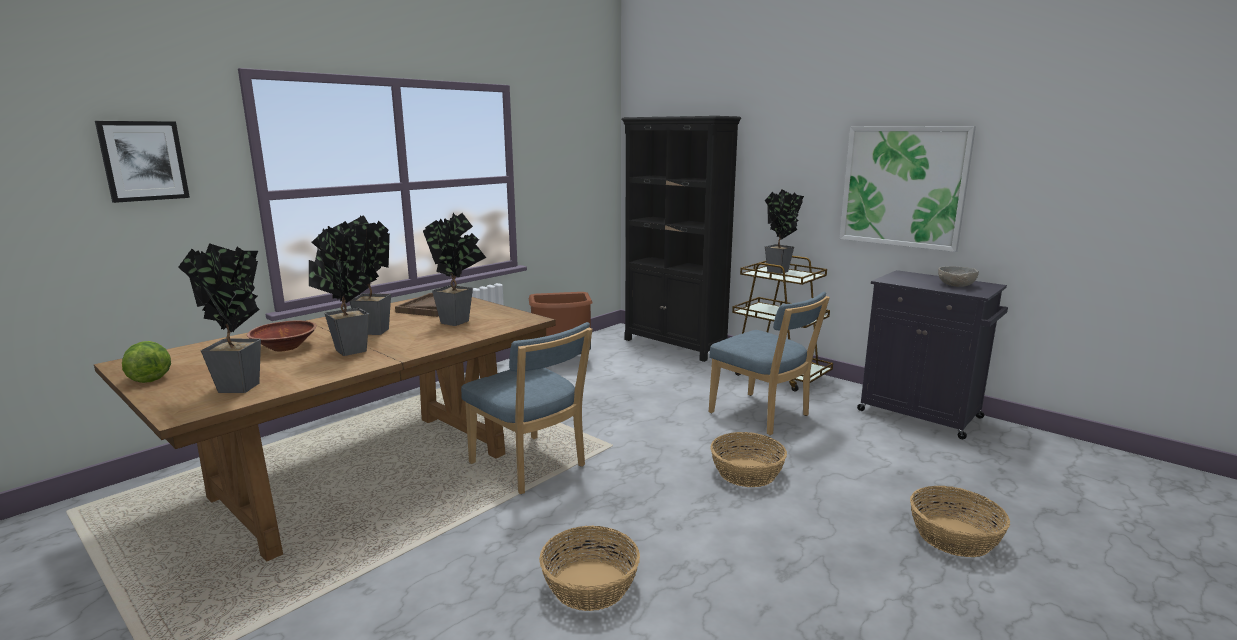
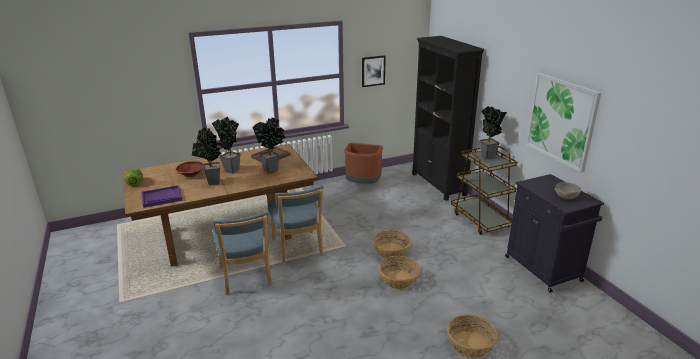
camera: 25 degrees right, 10 degrees up
(143, 161) = (147, 79): picture -> picture (373, 71)
(242, 389) = (161, 197): potted plant -> purple tray
(589, 585) = (279, 313): basket -> basket (391, 251)
(763, 415) = (443, 247): blue chair -> blue chair (246, 277)

